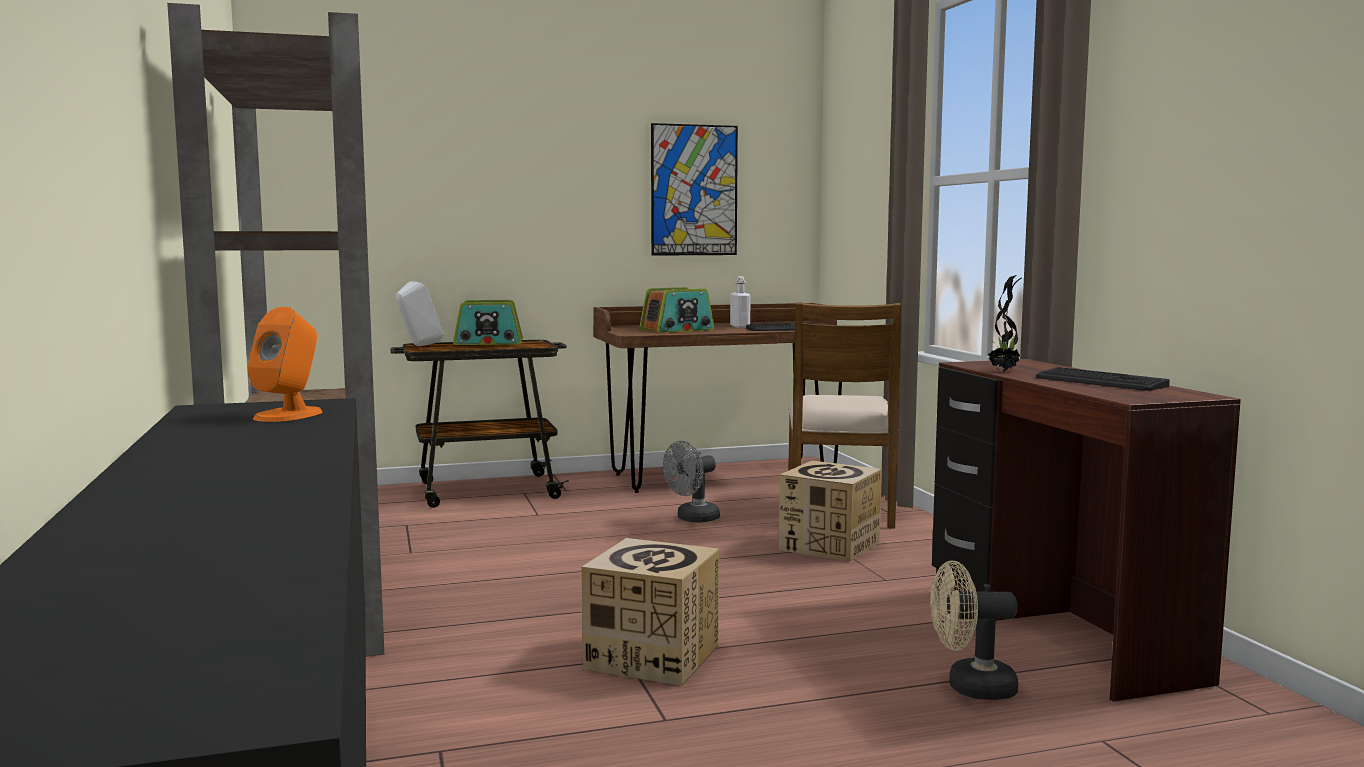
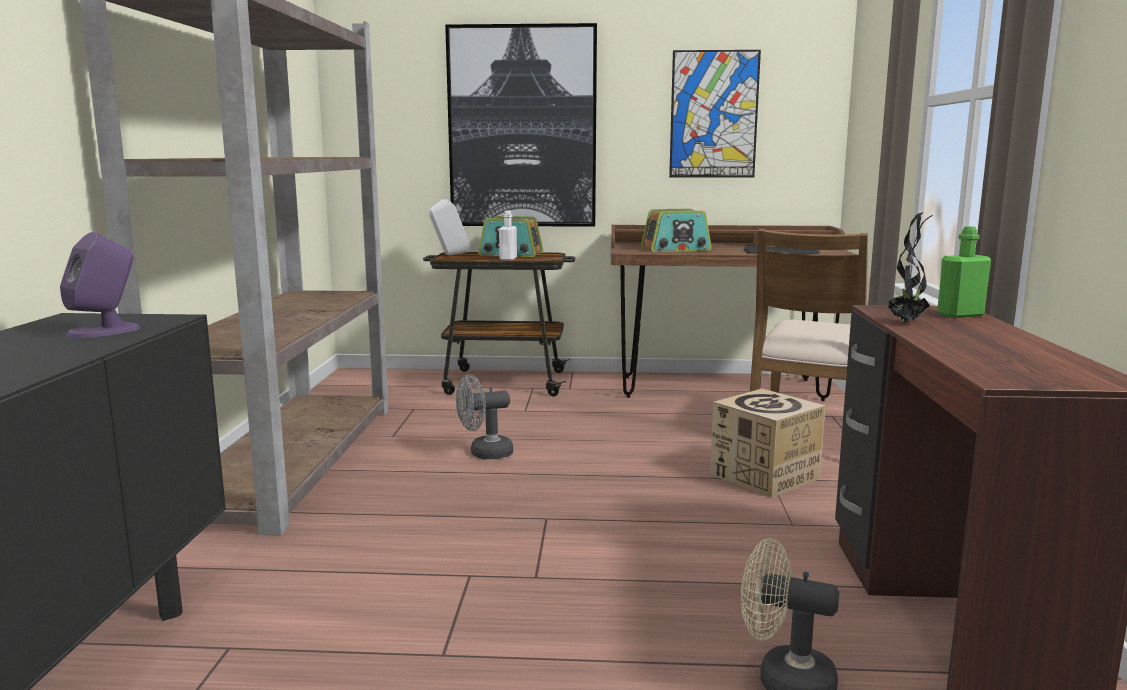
camera: 20 degrees right, 5 degrees up
(289, 415) = (105, 331): orange speaker -> purple speaker
(491, 201) = (522, 127): none -> picture
(652, 657) = (492, 578): cardboard box -> none
(692, 519) = (655, 430): grey fan -> grey fan (484, 453)
(740, 326) = (743, 247): white bottle -> white bottle (508, 259)
(1034, 364) = (960, 315): none -> green bottle
(1099, 382) = (1001, 347): keyboard -> none

